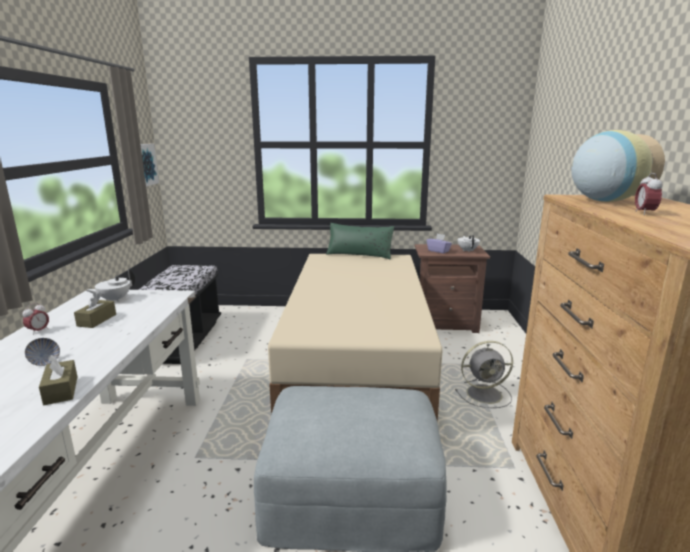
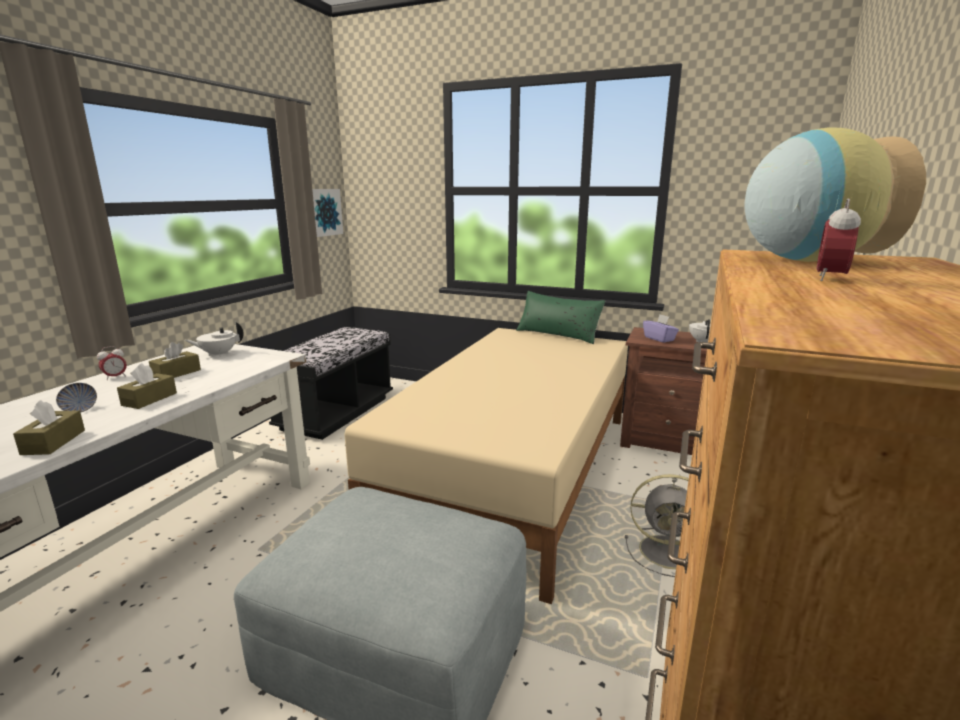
camera: 20 degrees right, 0 degrees up
(102, 344) = (149, 399): none -> brown tissue box

